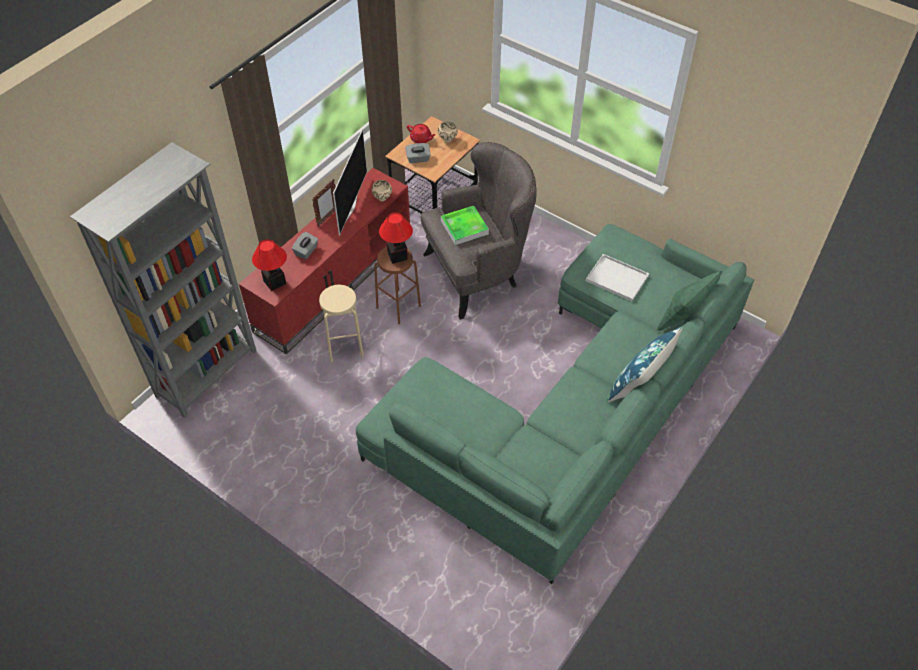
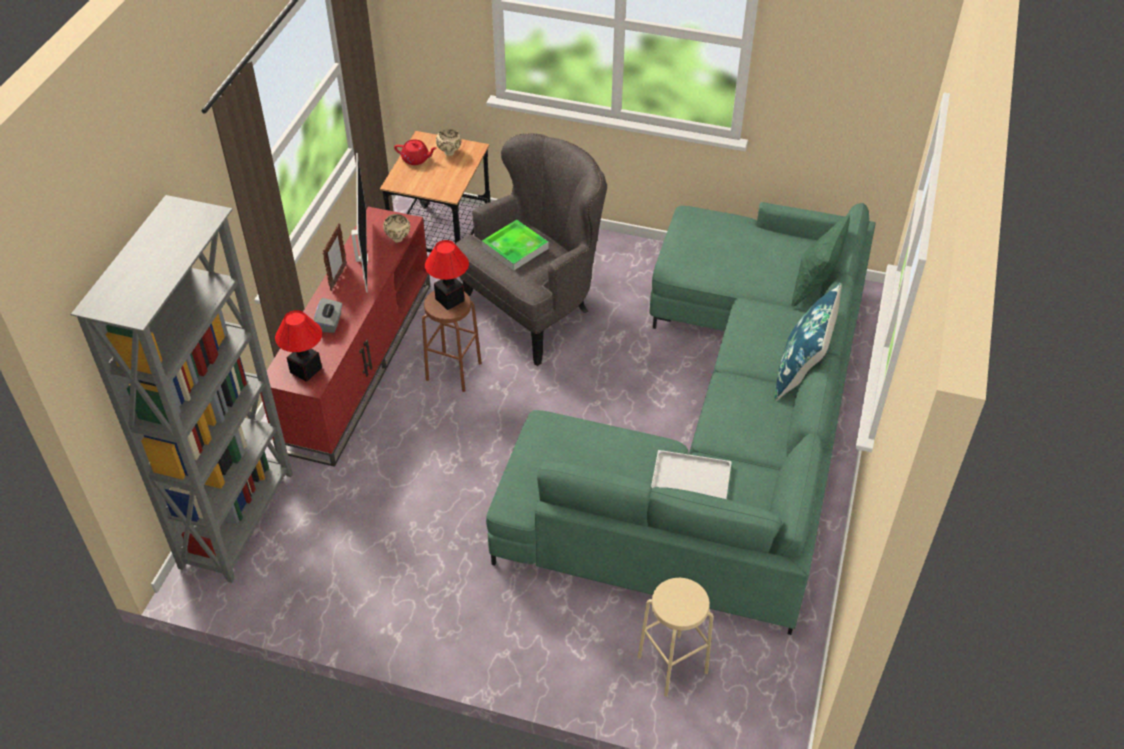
camera: 20 degrees left, 5 degrees down
(345, 346) = (407, 435): beige stool -> beige stool (672, 664)
(418, 159) = (423, 182): grey tissue box -> none
(615, 278) = (717, 262): white tray -> white tray (688, 481)

